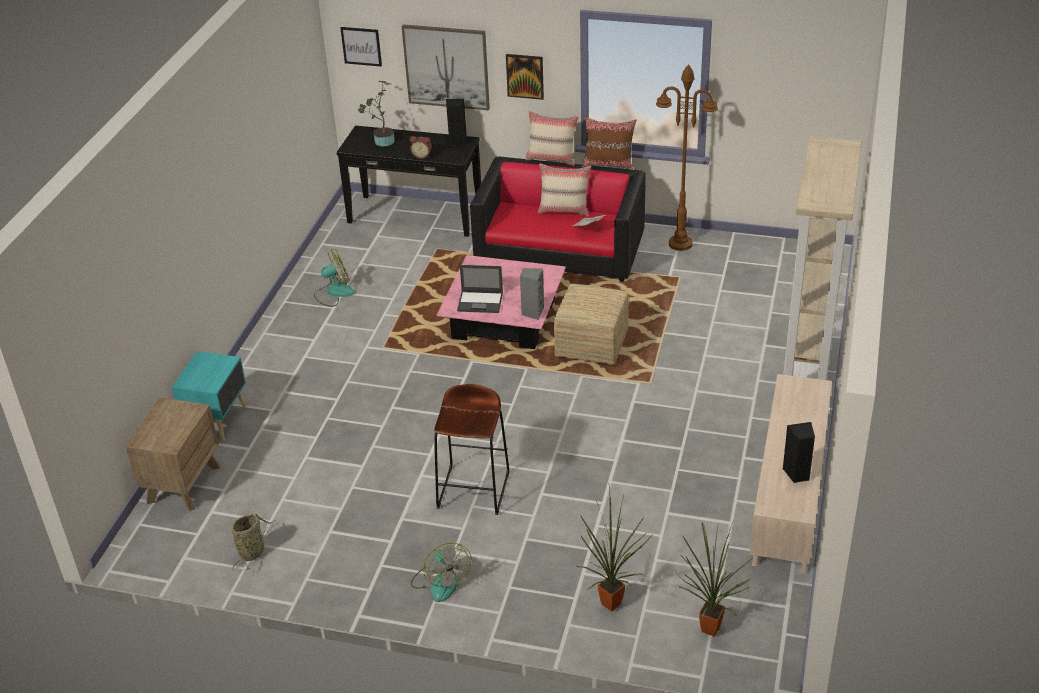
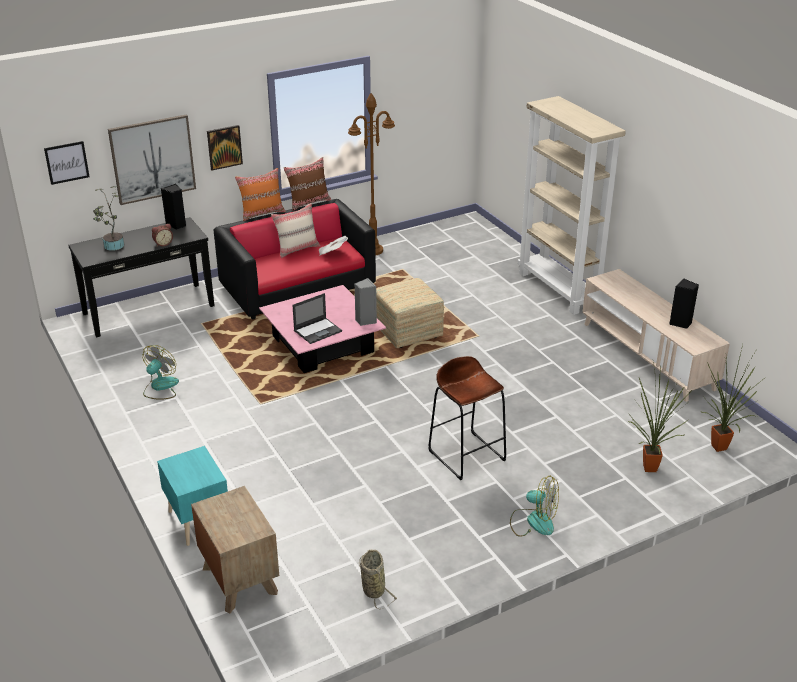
camera: 45 degrees left, 5 degrees down
(552, 159) = (262, 213): beige pillow -> orange pillow

